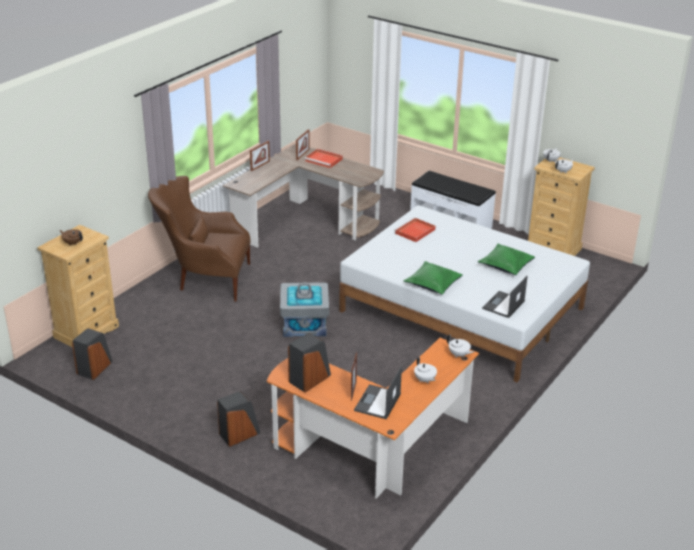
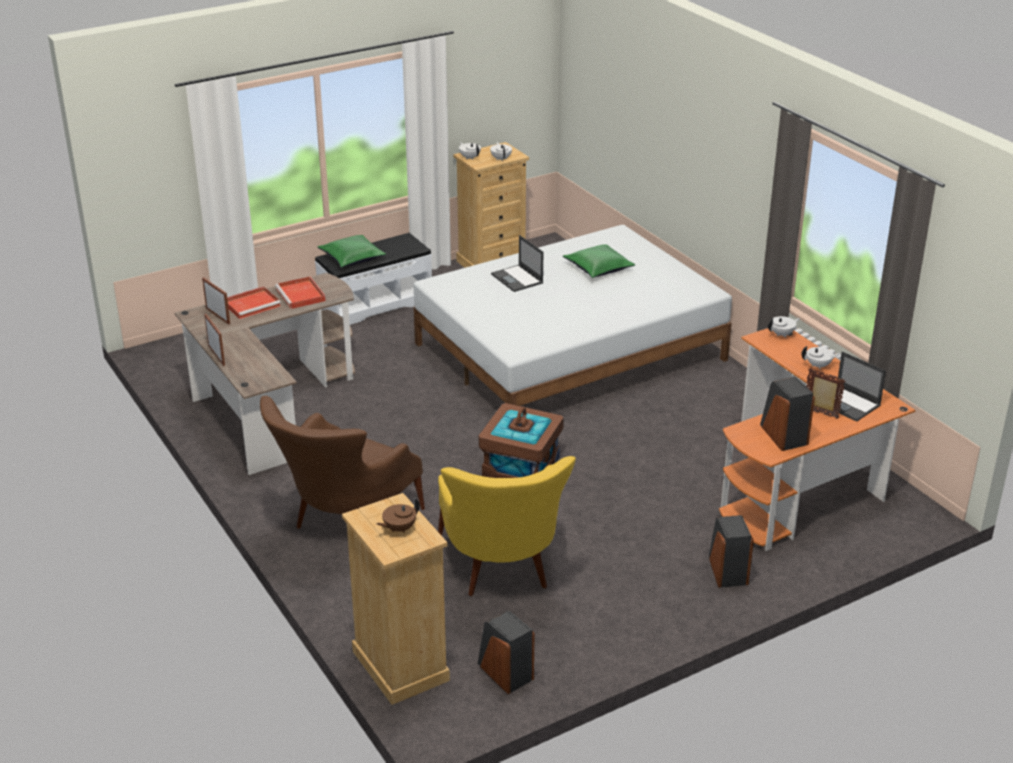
camera: 65 degrees left, 0 degrees up
(189, 344) = (503, 572): none -> yellow armchair
(304, 323) = (520, 466): grey storage box -> brown storage box
(414, 232) = (480, 300): red tray -> red tray (301, 295)
(432, 283) = (606, 319): green pillow -> green pillow (352, 258)
(503, 305) = (679, 292): laptop -> laptop (517, 279)

